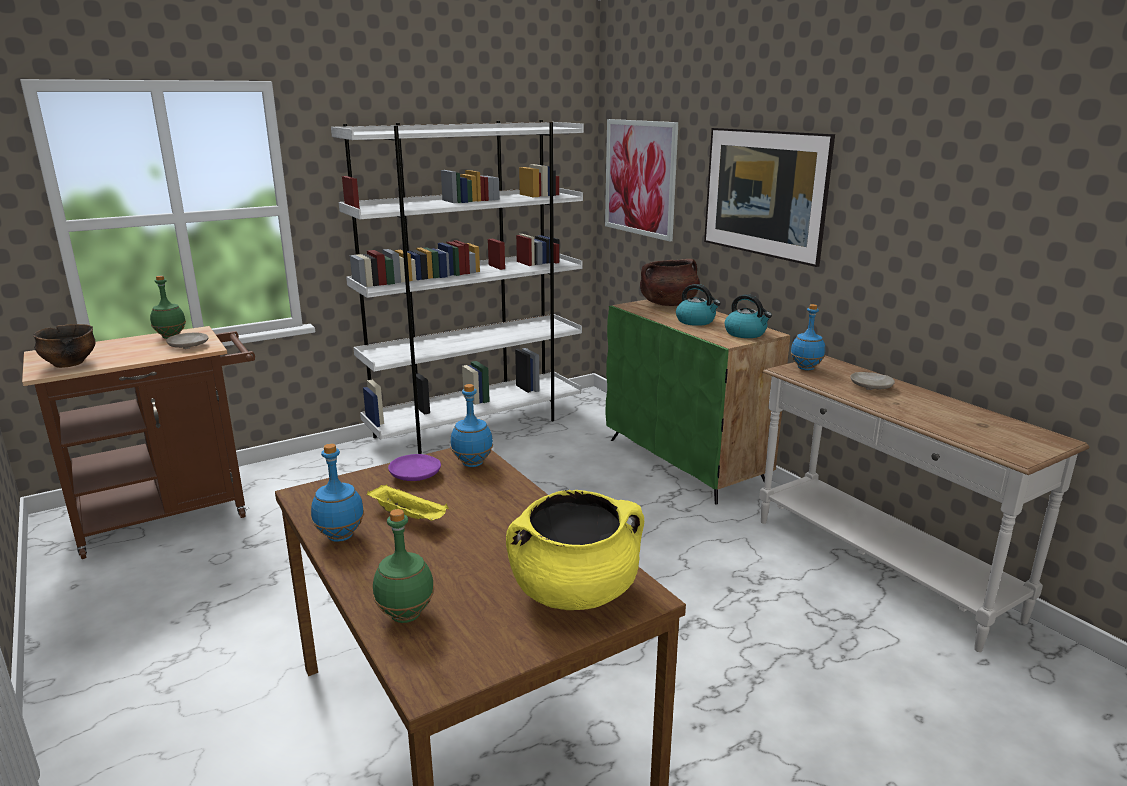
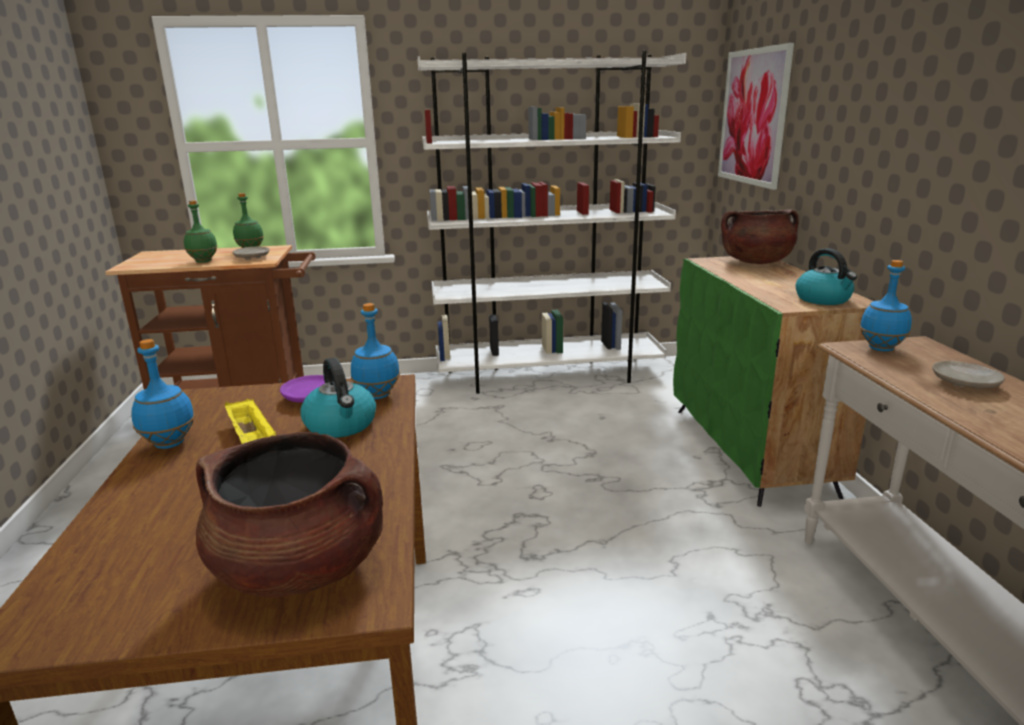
camera: 25 degrees right, 0 degrees up
(69, 364) = (153, 262): bowl -> none
(406, 615) = (110, 544): green bottle -> green bottle (204, 261)
(574, 592) = (301, 568): yellow cooking pot -> brown cooking pot
(696, 321) = (771, 281): kettle -> kettle (341, 425)
(761, 223) = (869, 160): picture -> none

